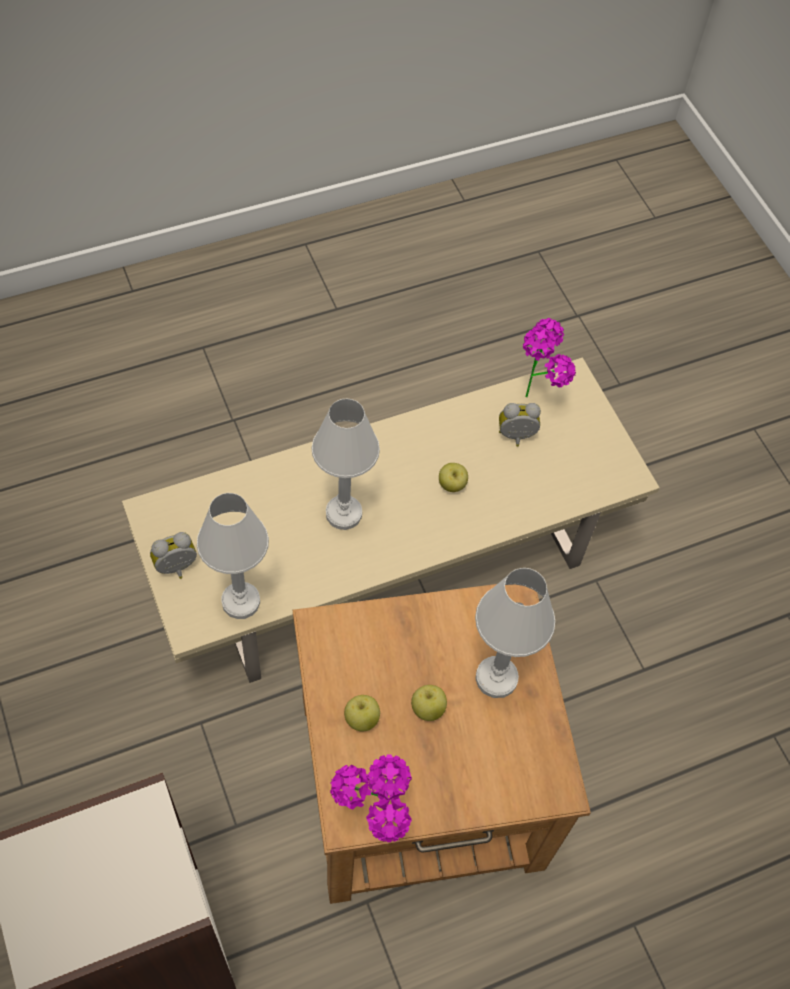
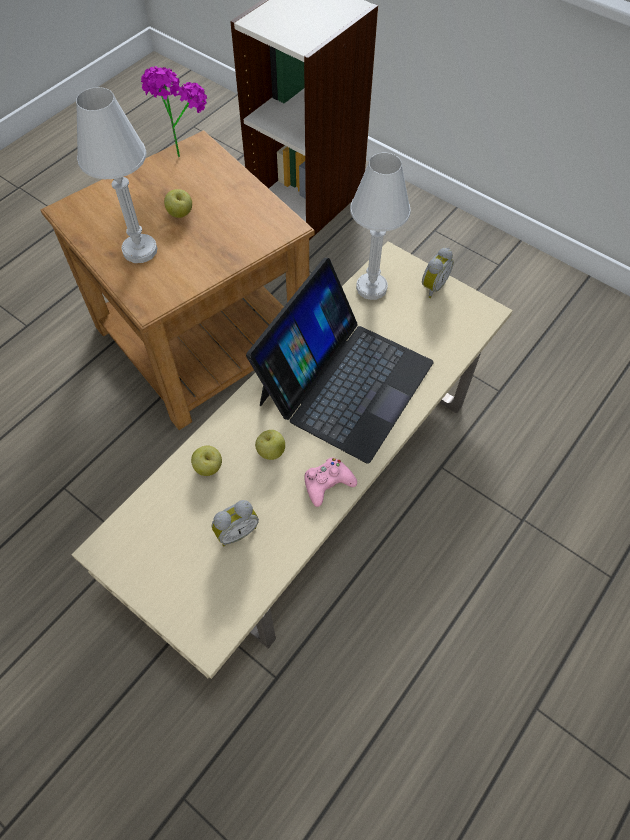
camera: 155 degrees right, 0 degrees up
(343, 513) = (344, 382): white table lamp -> laptop
(361, 719) = (222, 191): apple -> apple (208, 467)
(419, 435) = (327, 483): none -> pink game controller
(537, 392) = (239, 596): potted plant -> none

